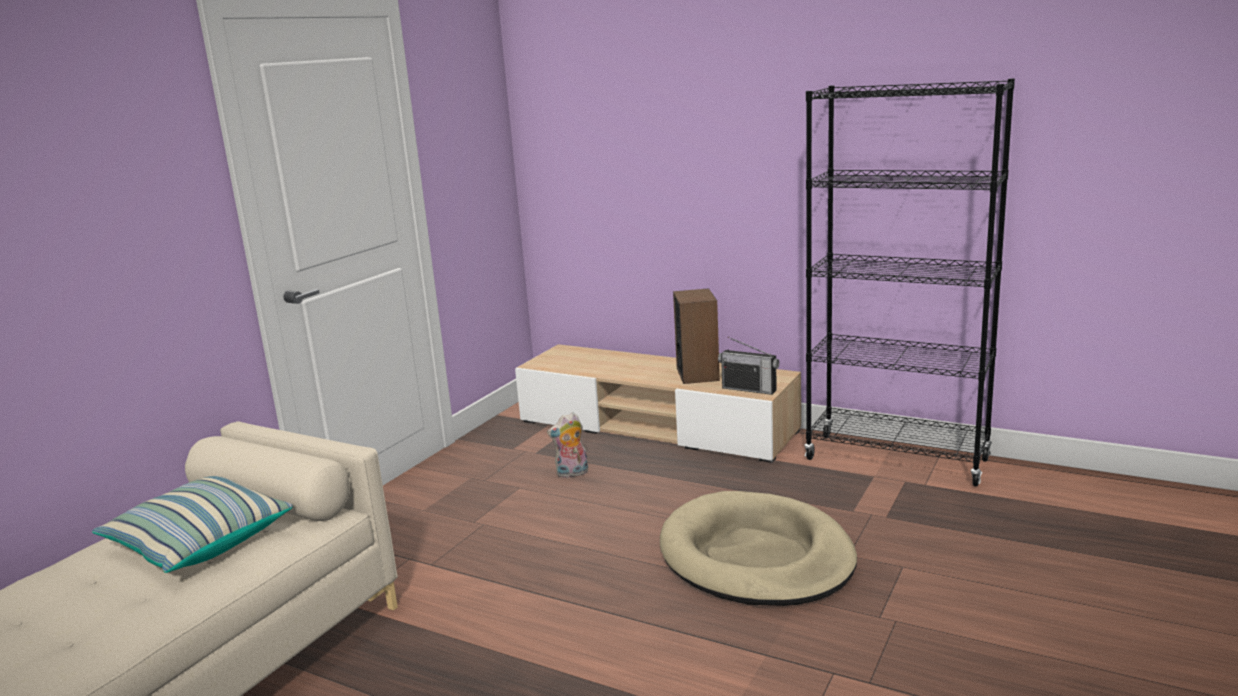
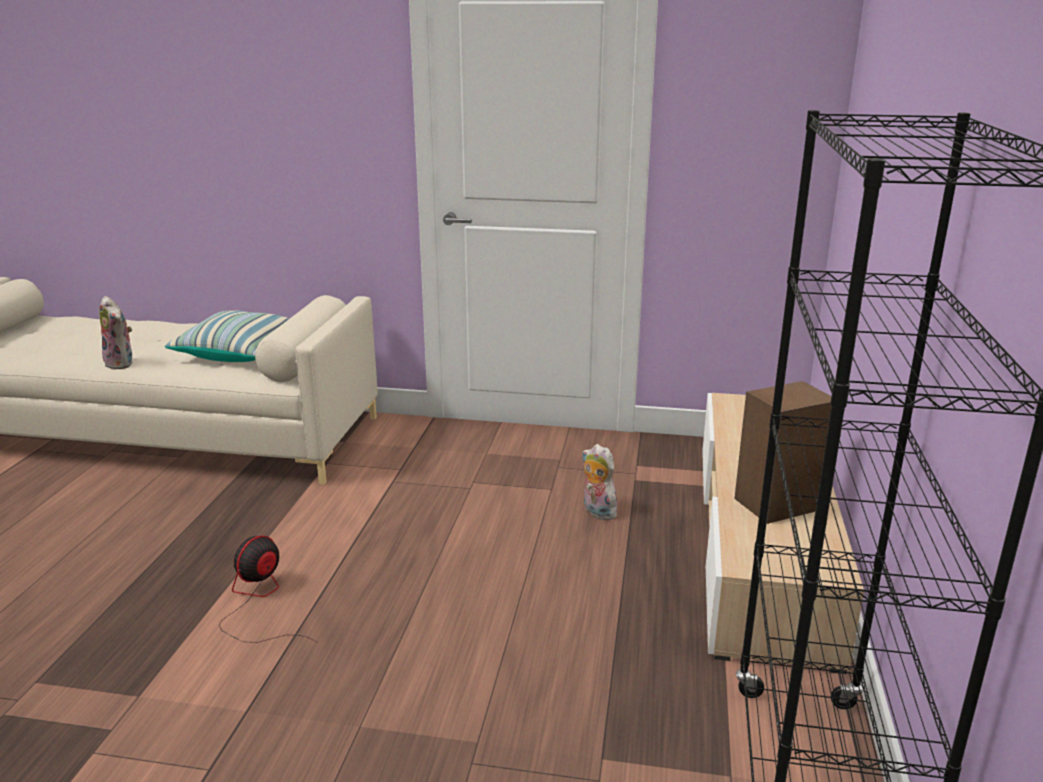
camera: 70 degrees right, 5 degrees up
(115, 636) = (122, 363): none -> plush toy
(605, 650) = (259, 602): none -> fan
(749, 389) = (751, 551): radio -> none
(756, 556) = (449, 676): beige dog bed -> none

